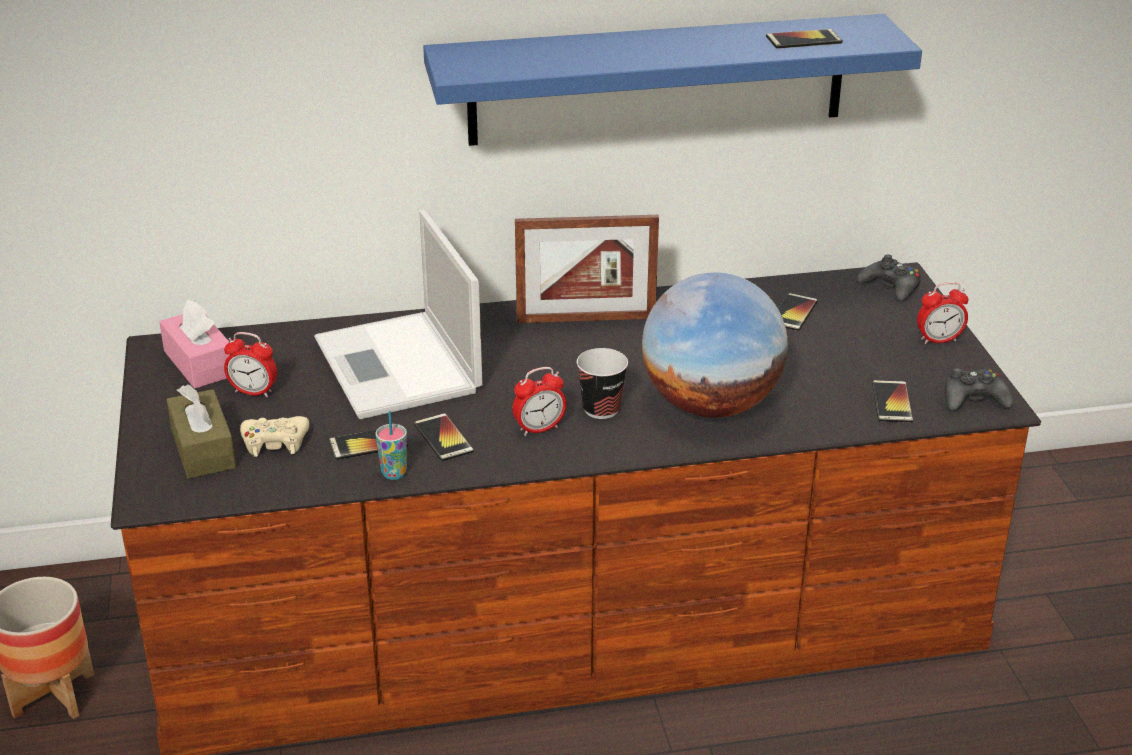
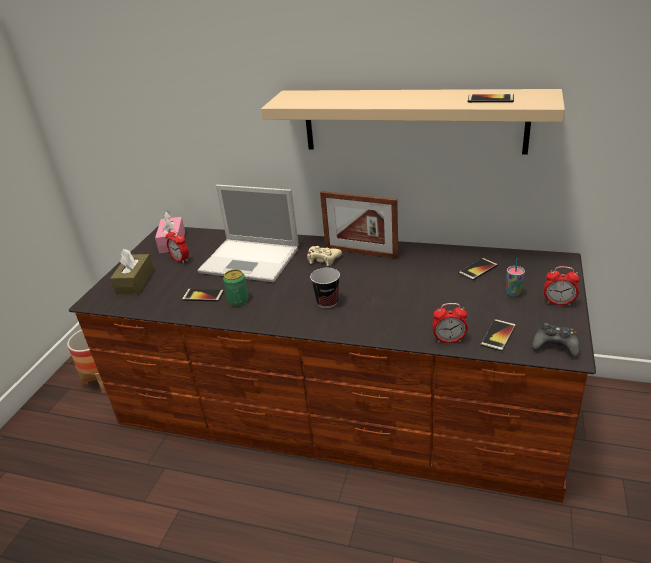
camera: 30 degrees right, 0 degrees up
(275, 443) = (165, 286): beige game controller -> beige game controller (323, 259)
(394, 473) = (200, 313): cup -> cup (513, 293)
(399, 367) = (251, 260): laptop -> laptop turned 75 degrees counterclockwise
(443, 438) = (238, 300): phone -> can
(539, 429) = (287, 306): alarm clock -> alarm clock (449, 340)
(657, 80) = (412, 121): blue shelf -> beige shelf
(710, 405) = (387, 312): globe -> none
(891, 287) = (550, 265): black game controller -> none

